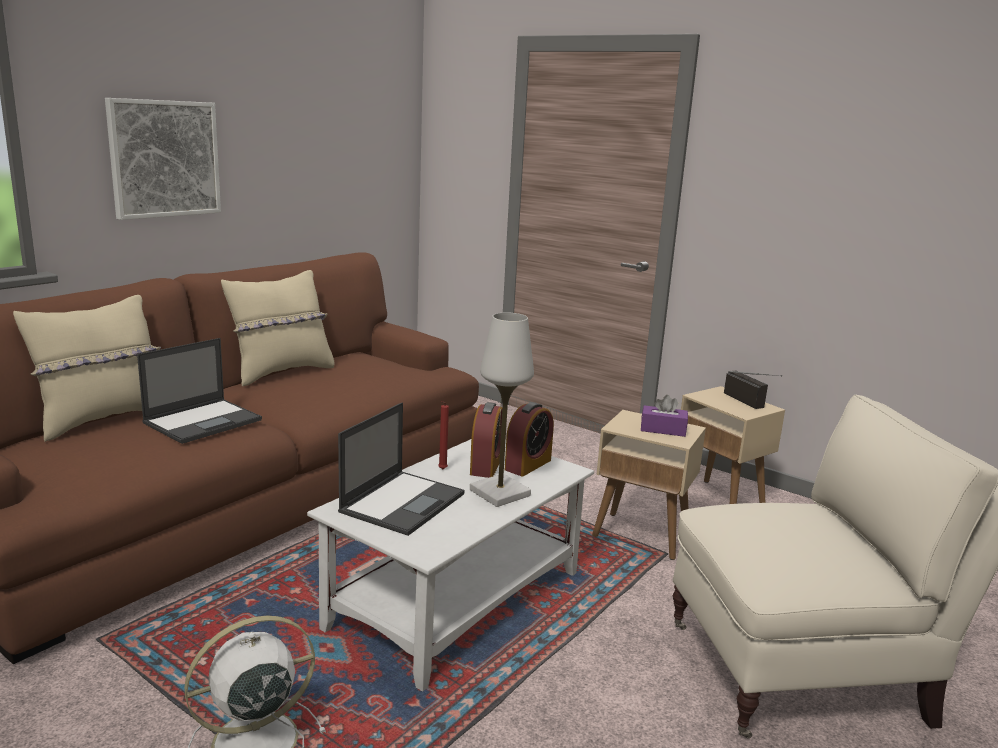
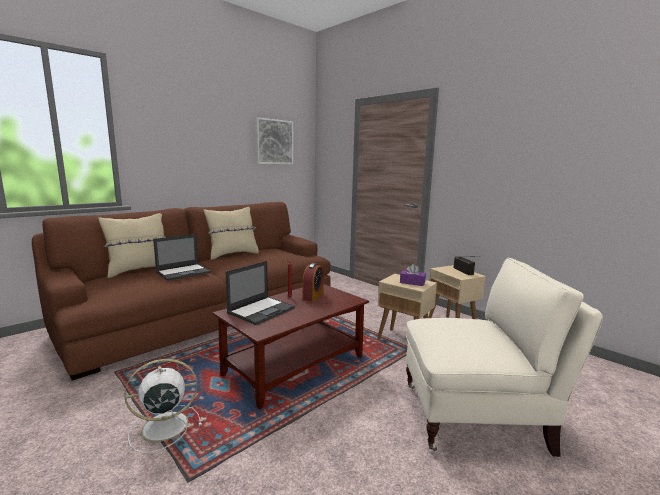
camera: 10 degrees right, 5 degrees down
(164, 158) = (185, 156): picture -> picture (274, 142)
(457, 599) = (295, 365): white coffee table -> brown coffee table
(499, 493) = (313, 308): white table lamp -> none
(528, 465) = (335, 296): alarm clock -> none

